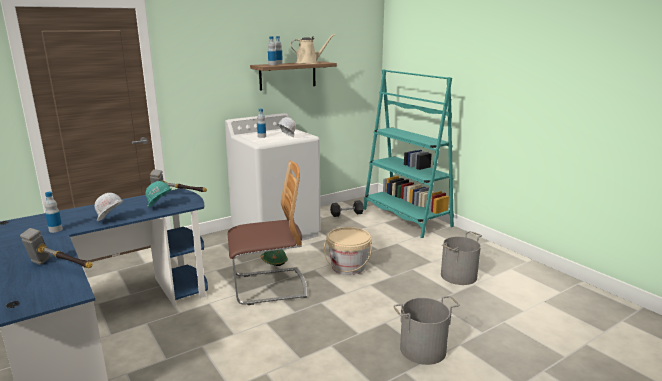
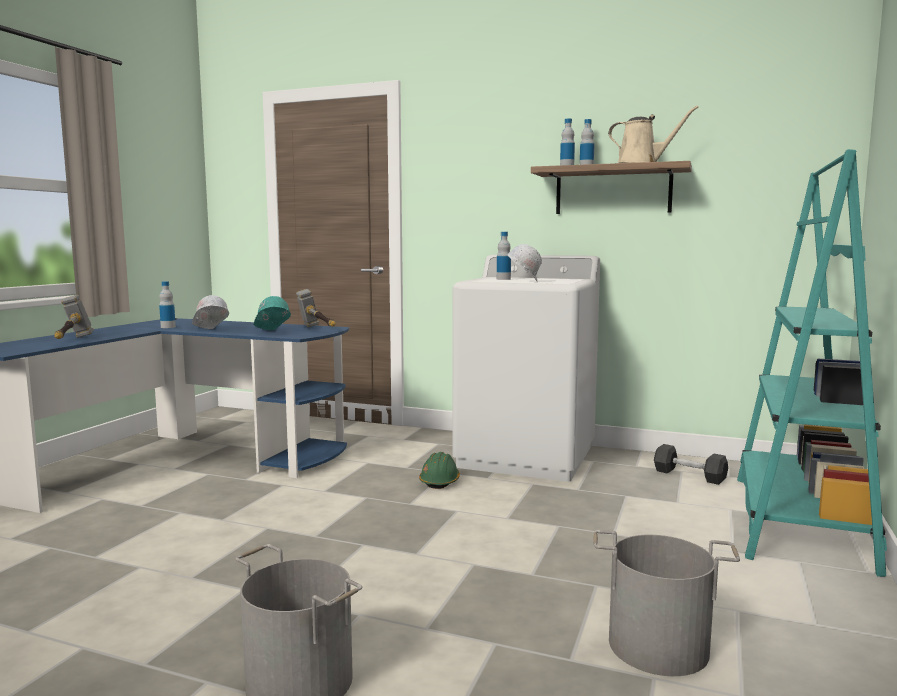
camera: 55 degrees right, 10 degrees down
(269, 287) = (364, 500): chair -> none
(348, 267) = (506, 530): beige bucket -> none

